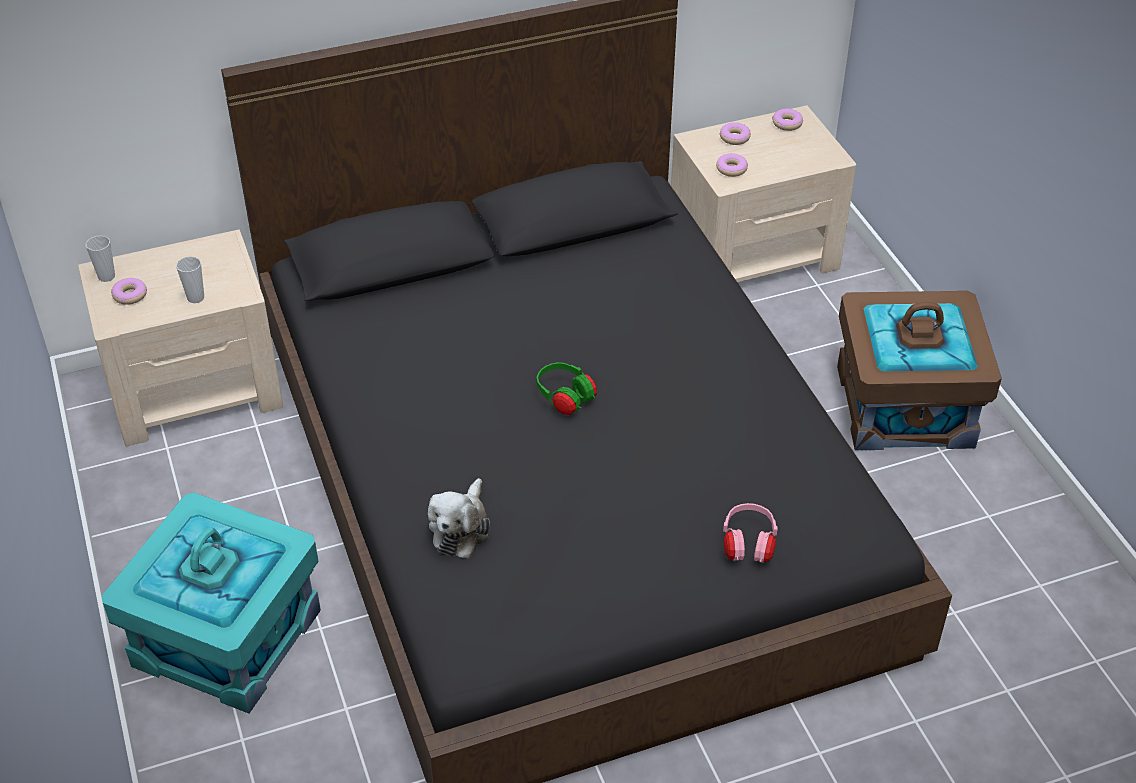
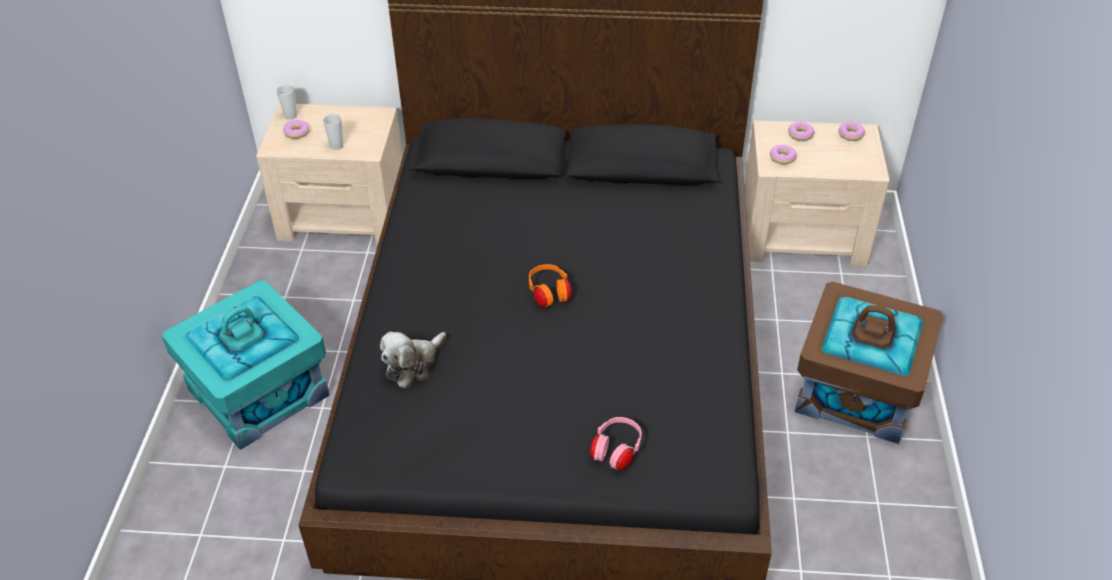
camera: 25 degrees right, 0 degrees up
(565, 399) = (549, 294): green headphones -> orange headphones

